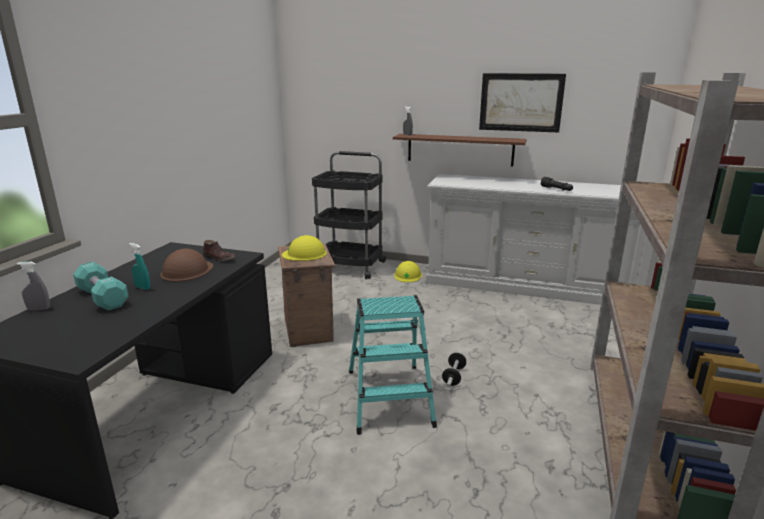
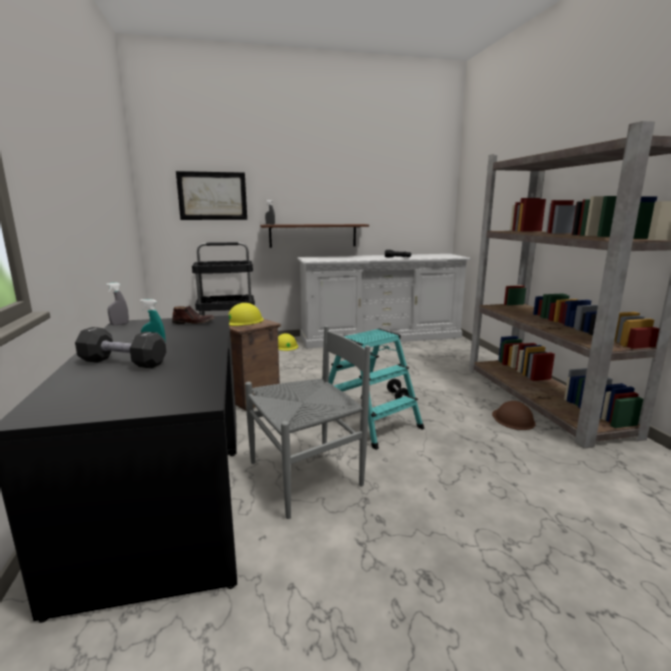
camera: 30 degrees left, 5 degrees down
(39, 309) = (56, 383): grey spray bottle -> grey spray bottle (119, 324)
(103, 298) = (123, 362): turquoise dumbbell -> black dumbbell
(187, 271) = (178, 334): brown hard hat -> brown hard hat (513, 419)
(267, 439) = (307, 476): none -> grey chair
(521, 102) = (357, 195): picture -> picture (212, 196)

